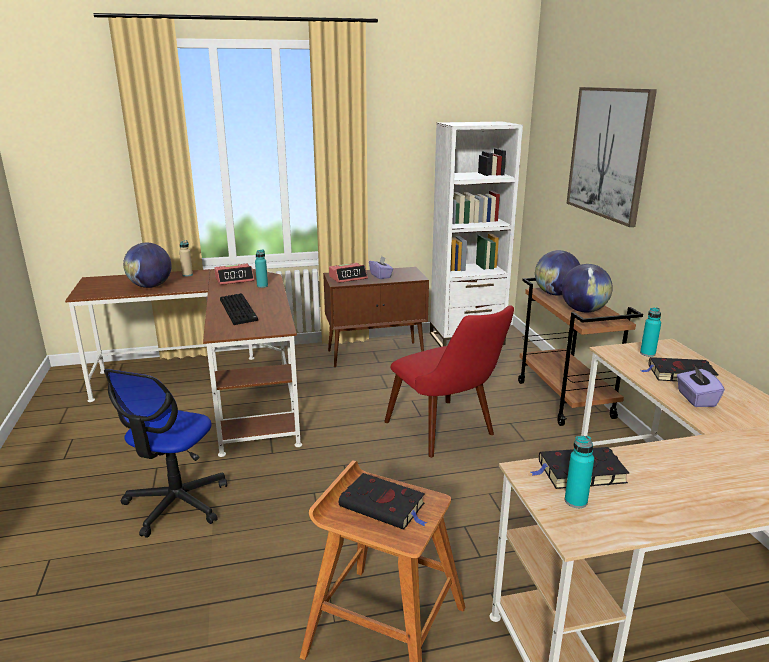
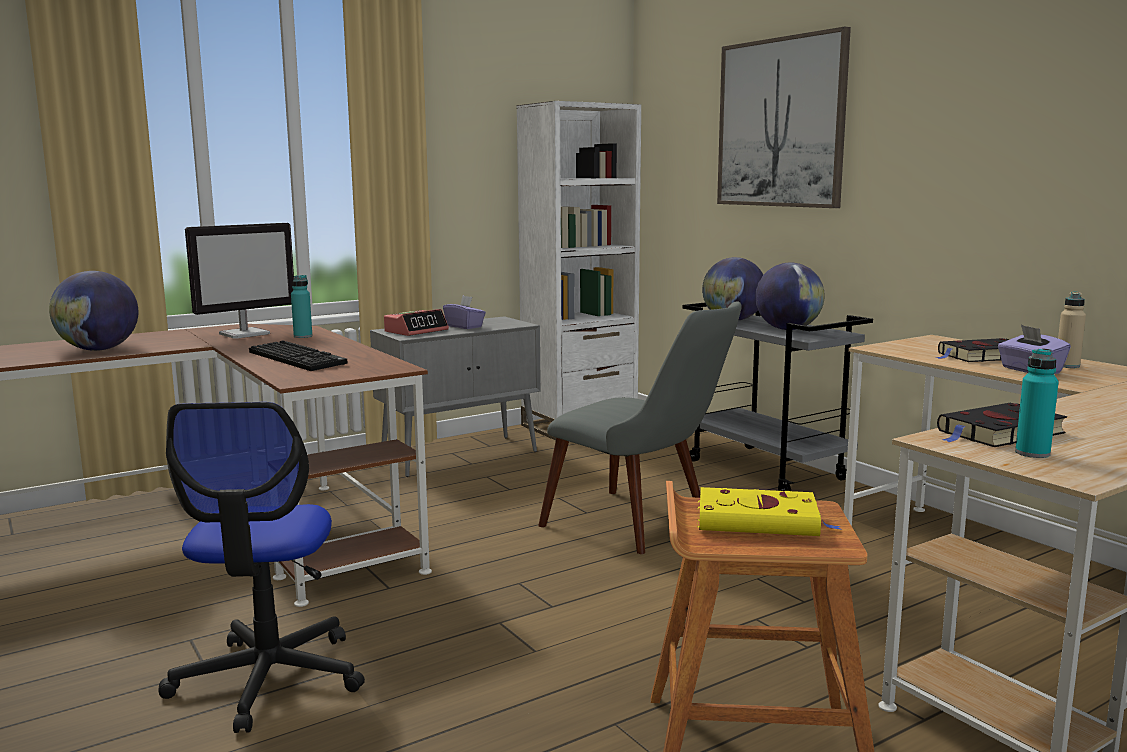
camera: 20 degrees left, 10 degrees down
(187, 275) = (152, 335): beige bottle -> beige bottle (1067, 366)
(234, 279) = (245, 334): alarm clock -> monitor
(376, 354) = (461, 455): brown cabinet -> grey cabinet
(384, 506) = (761, 521): black book -> yellow book
(448, 433) = (643, 525): red chair -> grey chair
(565, 400) = (767, 470): brown cart -> grey cart
(647, 353) = (923, 346): turquoise bottle -> none

